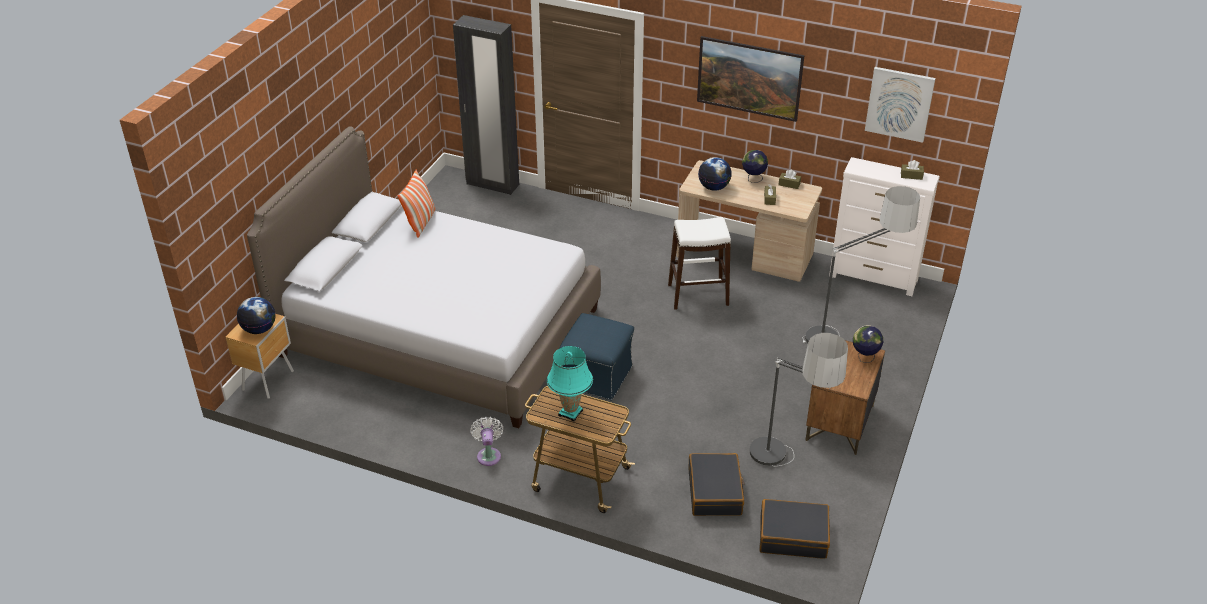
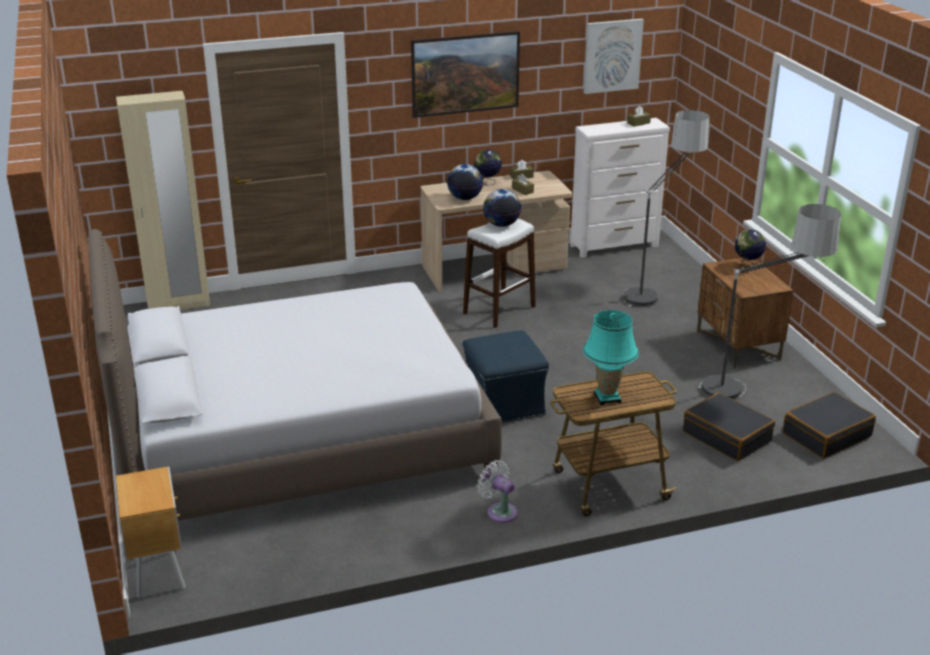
camera: 40 degrees left, 10 degrees down
(259, 329) = (155, 491): globe -> globe (501, 225)
(420, 222) = (219, 321): pillow -> none
(492, 184) = (178, 305): black wardrobe -> beige wardrobe

